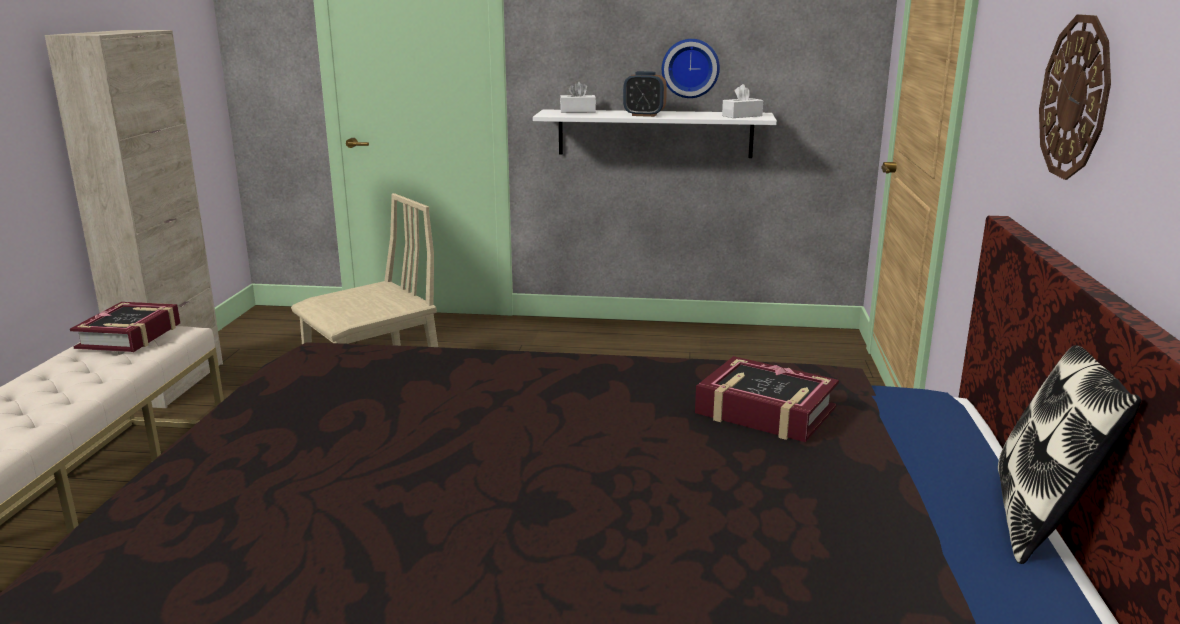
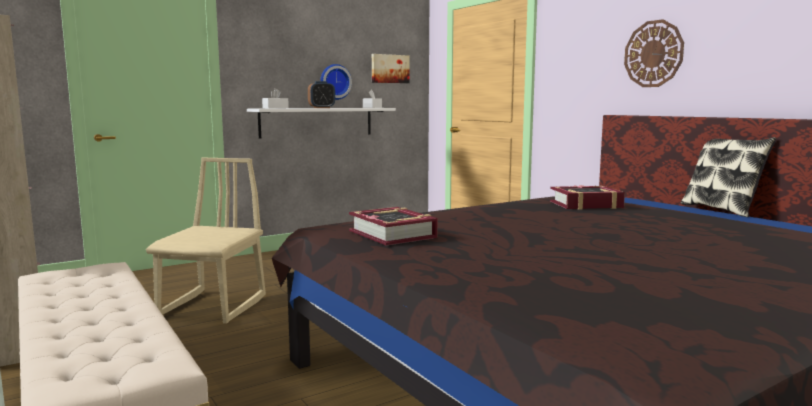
camera: 40 degrees left, 10 degrees down
(130, 336) = (71, 274): book -> book (393, 234)
(801, 43) = (389, 69): none -> picture

